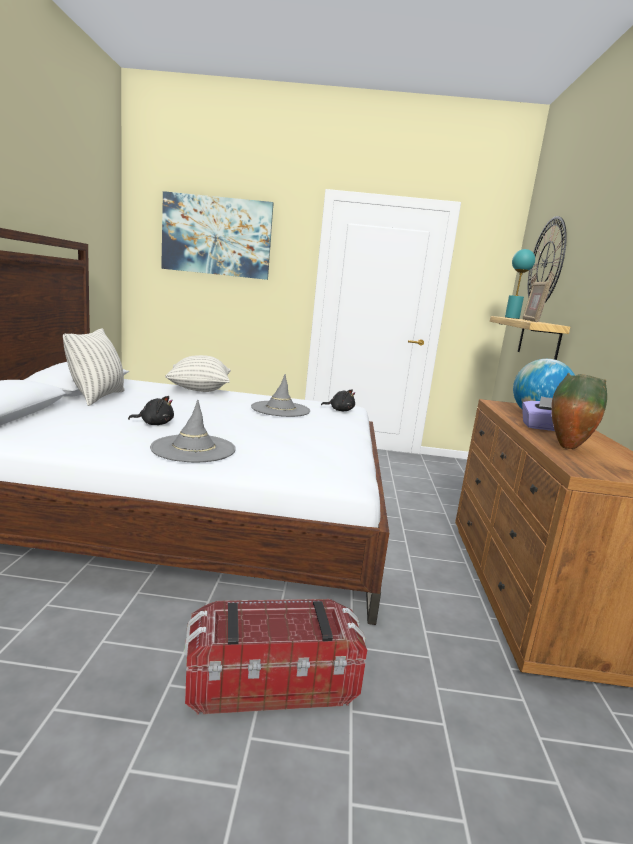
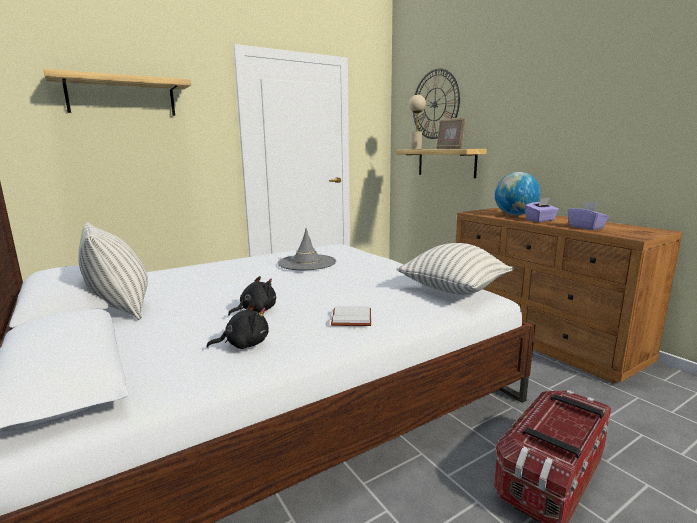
camera: 35 degrees left, 0 degrees up
(193, 449) = (350, 318): grey hat -> white book
(199, 390) = (196, 268): pillow -> pillow (453, 291)
(216, 236) = (122, 97): picture -> shelf
(340, 410) = (342, 250): black plush toy -> black plush toy (244, 344)
(512, 318) = (416, 149): turquoise table lamp -> beige table lamp
(567, 447) = (586, 227): vase -> purple tissue box

